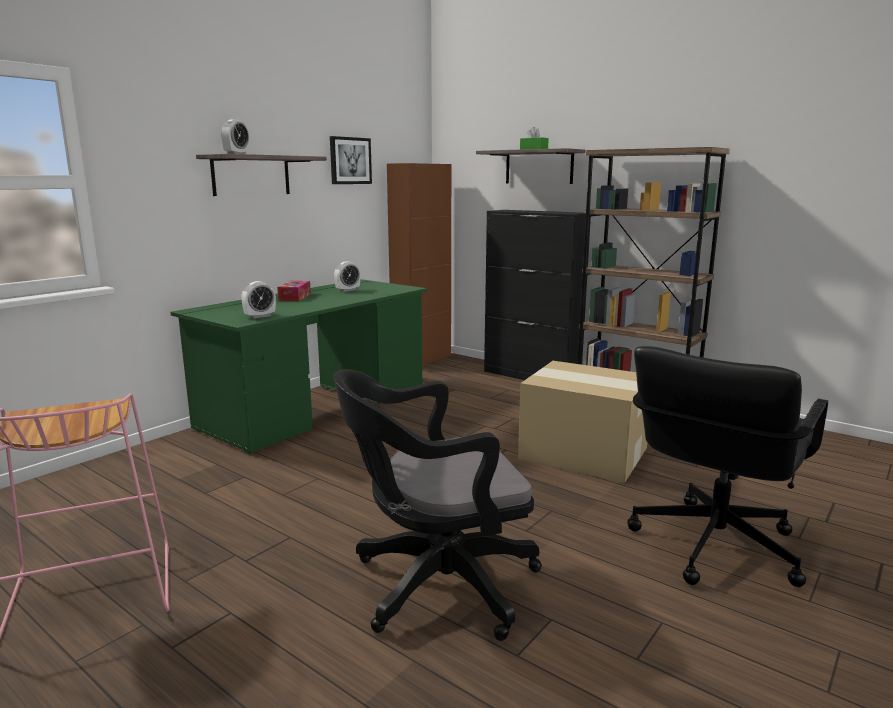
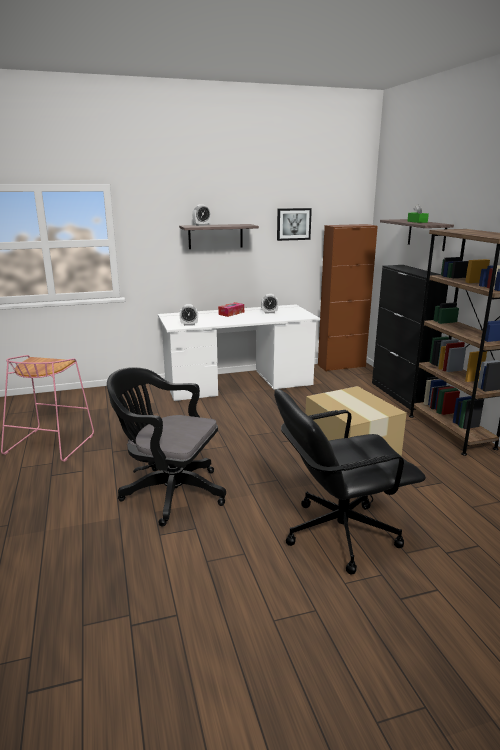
camera: 35 degrees right, 5 degrees up
(316, 407) = (238, 383): green desk -> white desk

